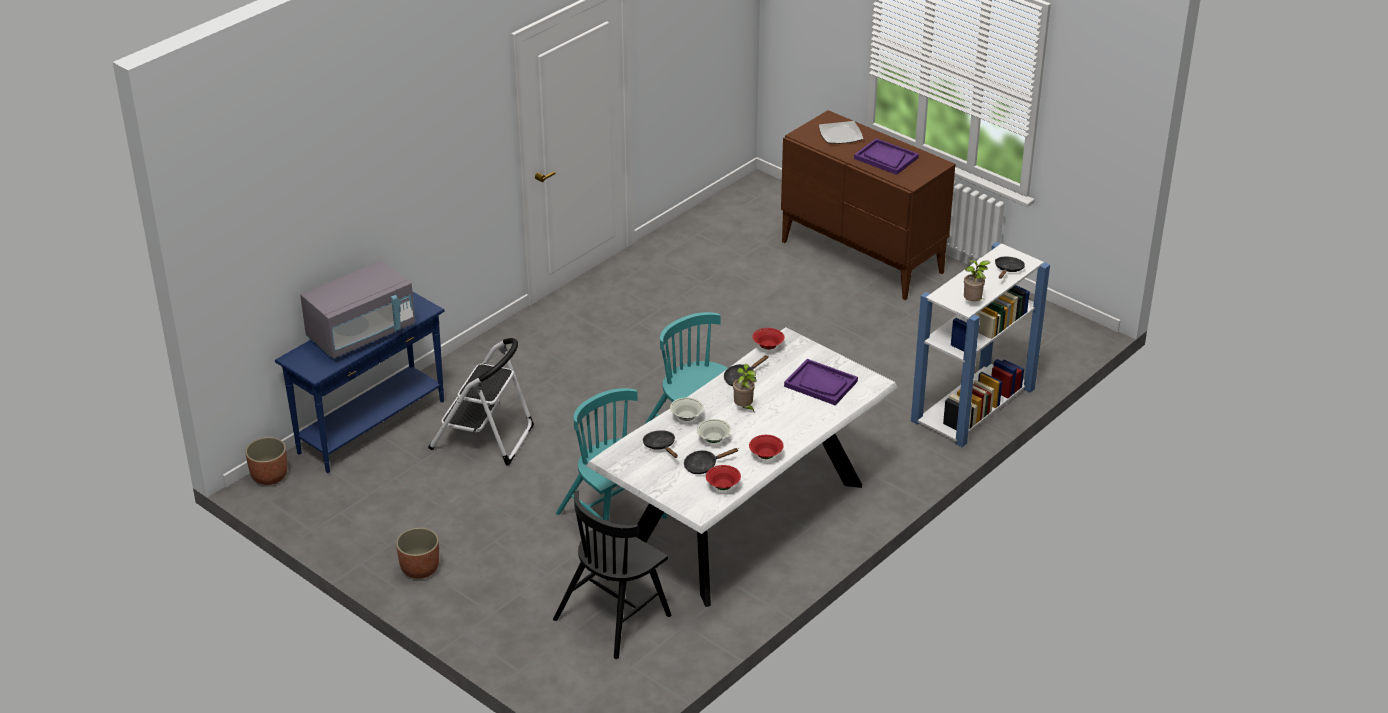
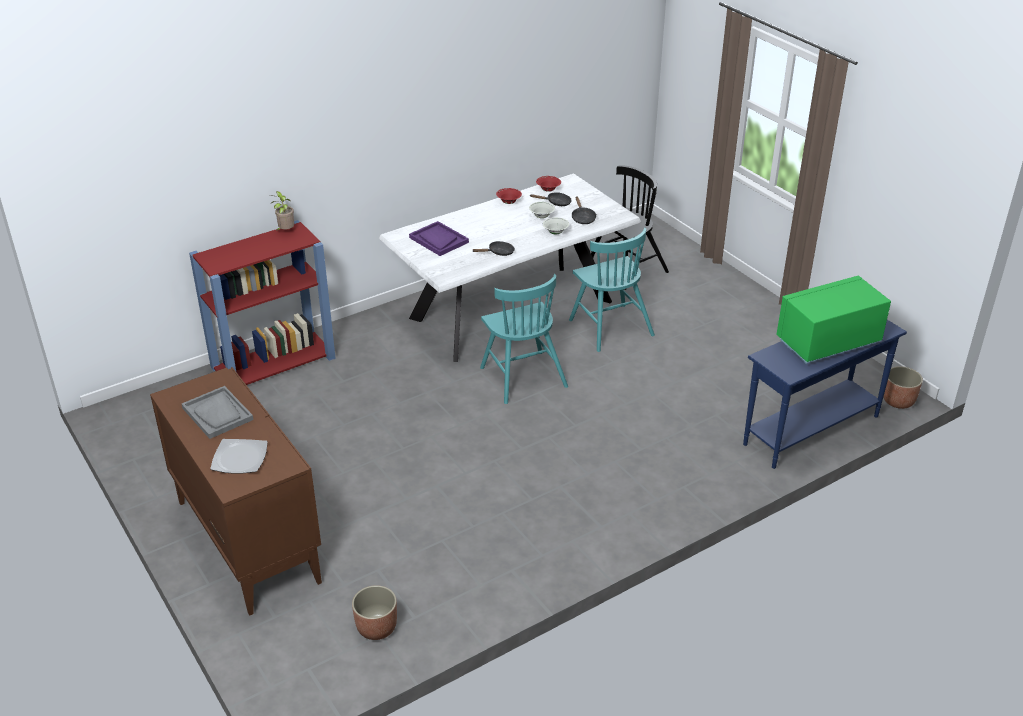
camera: 165 degrees left, 0 degrees up
(361, 333) = (827, 342): grey microwave -> green microwave
(420, 569) = (762, 314): planter -> planter (376, 627)
(485, 438) = (706, 403): step ladder -> none
(744, 408) = (508, 232): potted plant -> none
(768, 347) = (463, 272): red bowl -> none
(885, 158) = (218, 414): purple tray -> grey tray
(972, 405) = (274, 362): white bookcase -> red bookcase
(1008, 270) = (230, 252): black frying pan -> none

